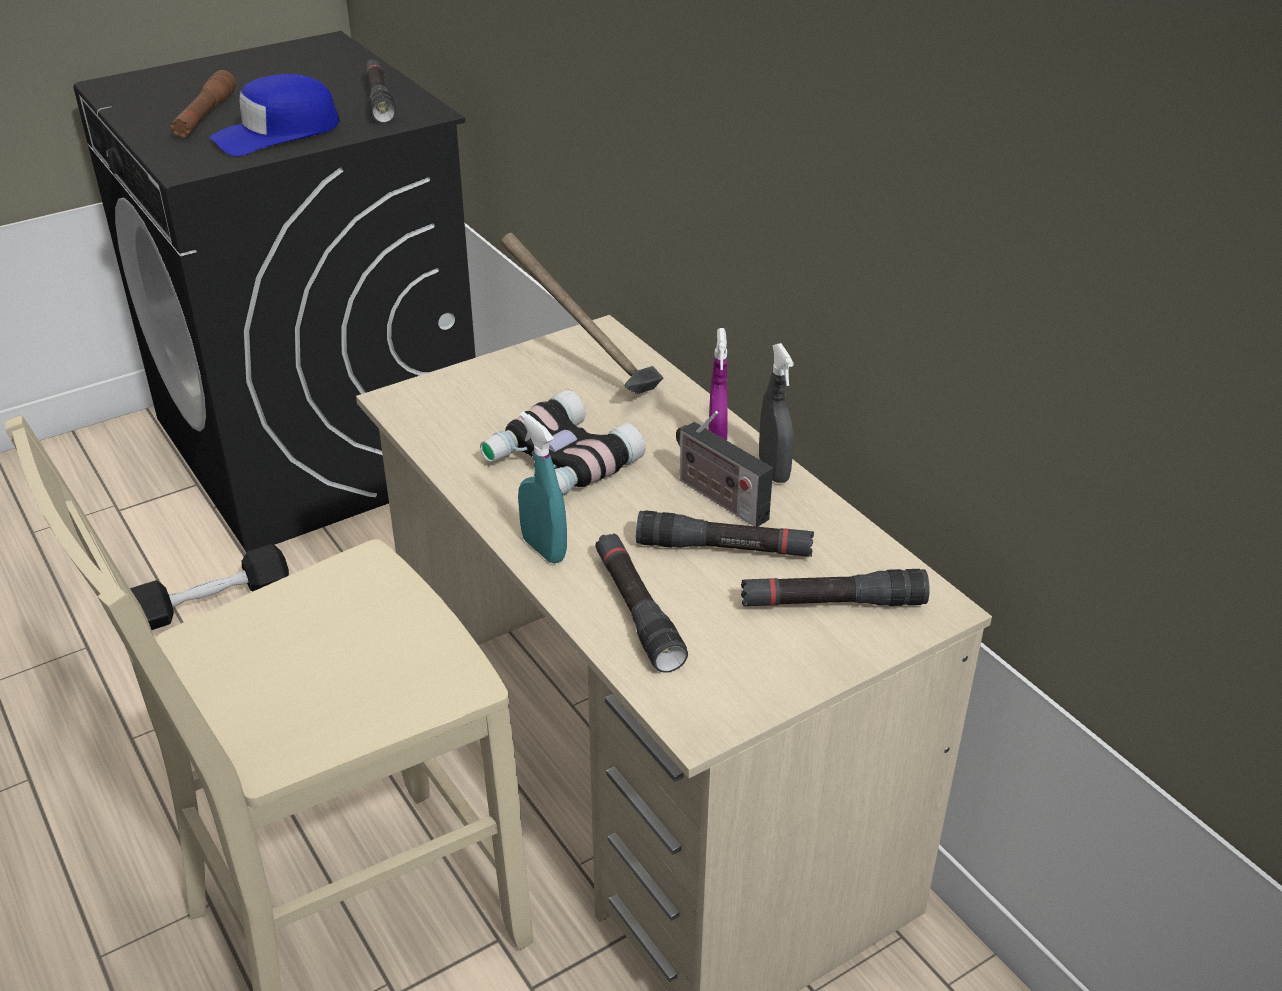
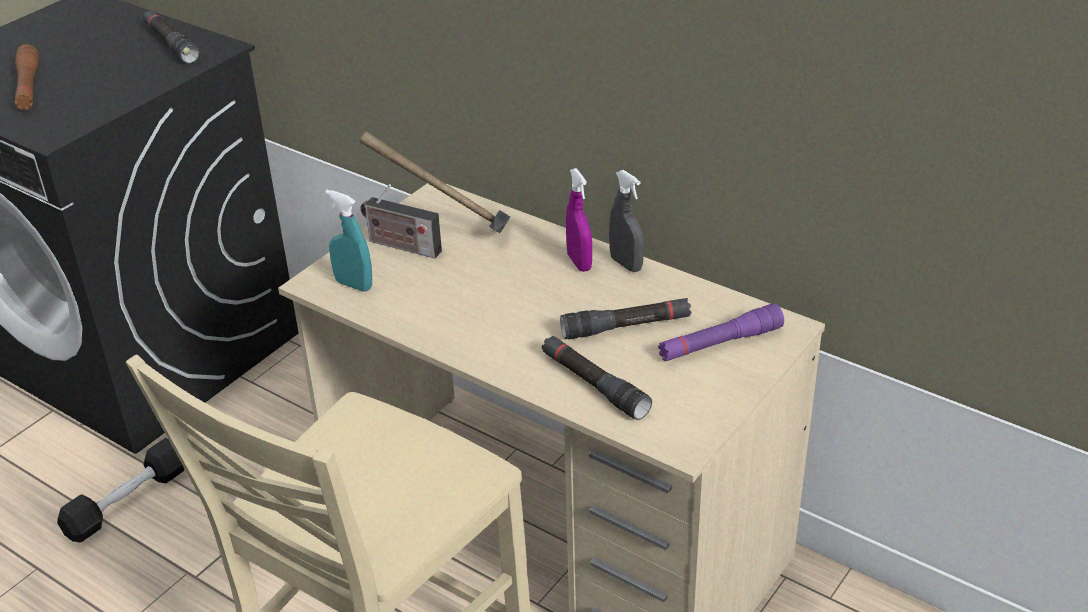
camera: 20 degrees left, 0 degrees up
(277, 133) = (105, 89): blue cap -> none
(544, 549) = (500, 361): turquoise spray bottle -> turquoise spray bottle (354, 285)
(559, 463) = (470, 298): binoculars -> none
(718, 498) = (600, 293): radio -> radio (401, 246)
(832, 603) = (720, 343): black flashlight -> purple flashlight

